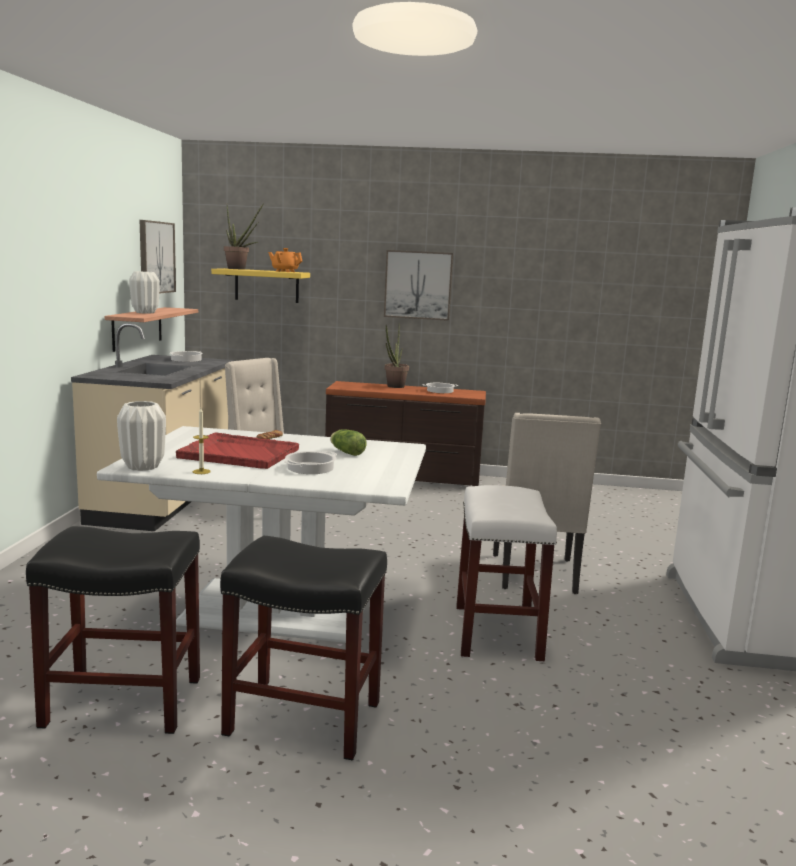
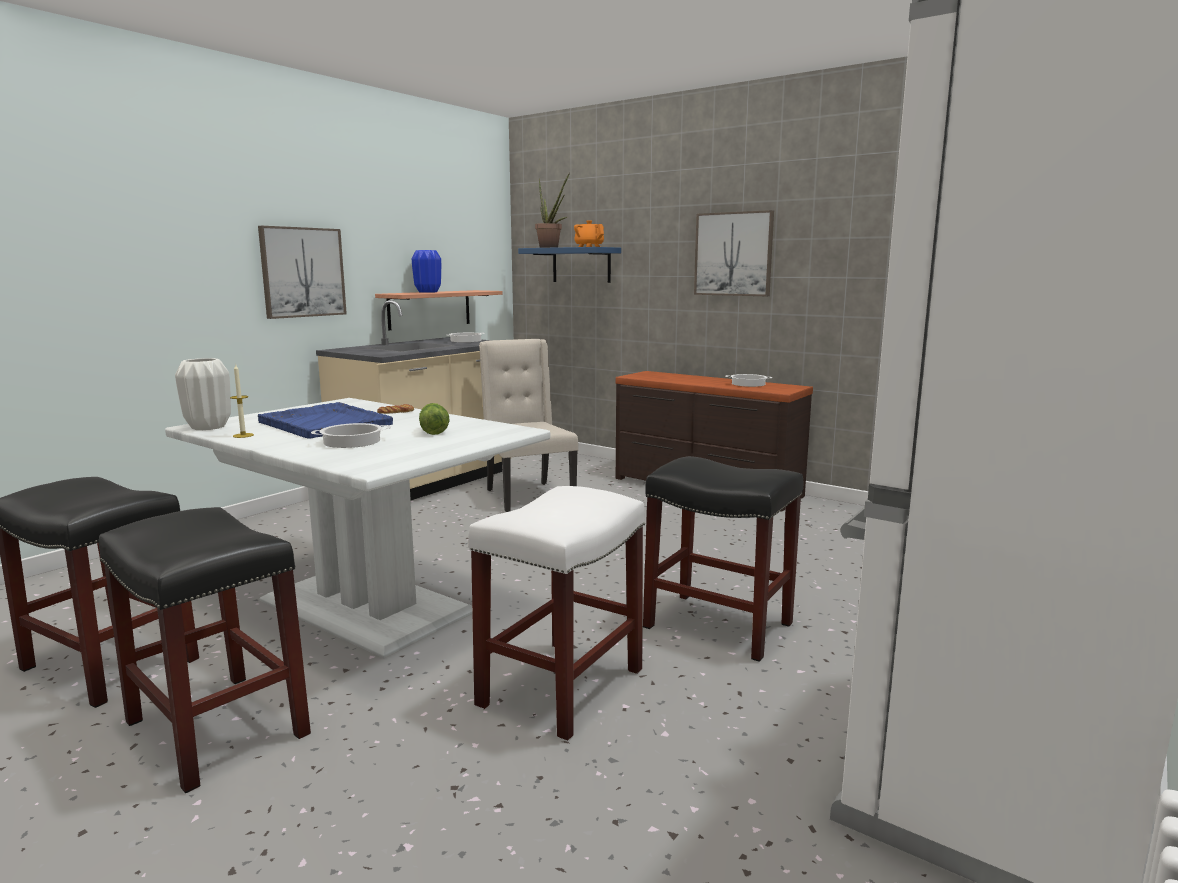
camera: 30 degrees right, 0 degrees up
(144, 312) = (427, 292): white vase -> blue vase
(156, 257) = (461, 238): picture -> picture (302, 272)
(238, 453) = (324, 423): red tray -> blue tray
(267, 285) = (581, 265): yellow shelf -> blue shelf
(394, 387) = (699, 378): potted plant -> none
(535, 575) = (716, 625): beige chair -> black stool

